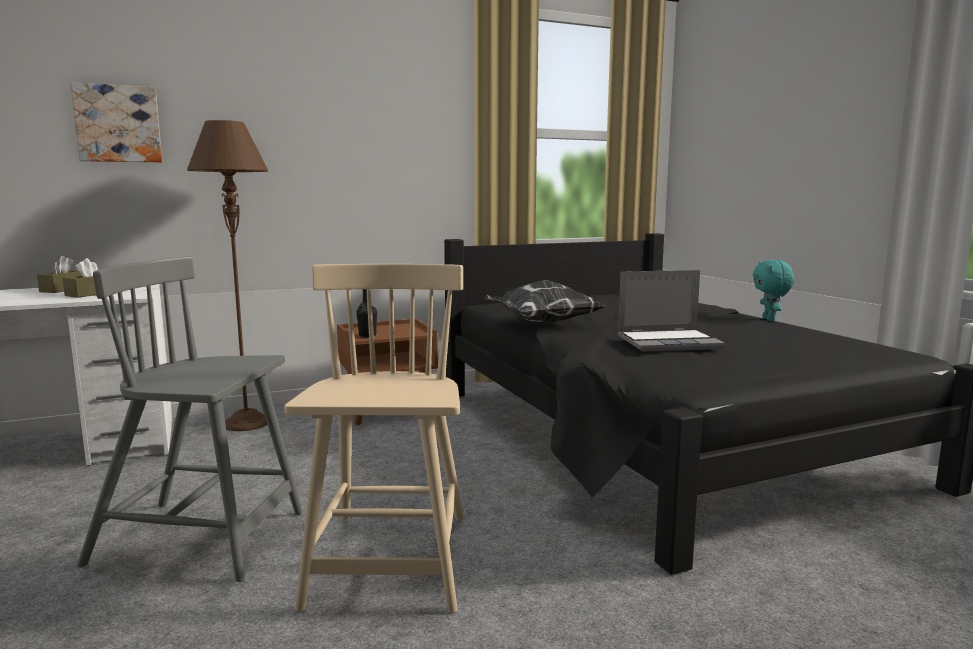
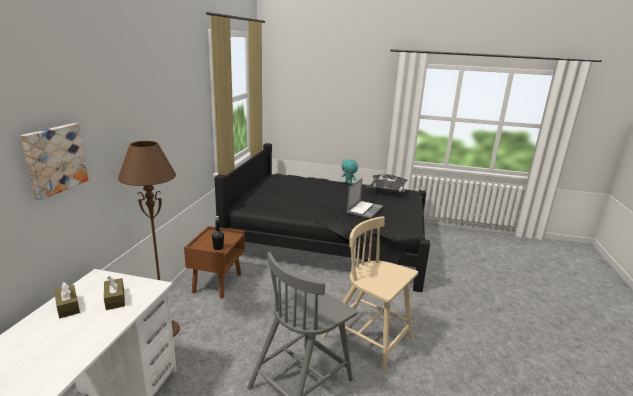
camera: 55 degrees left, 10 degrees up
(541, 323) = (299, 213): pillow -> pillow (386, 192)

